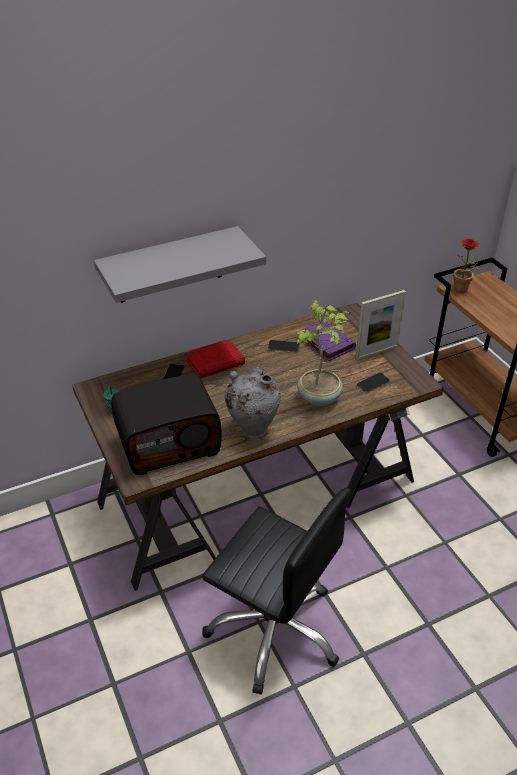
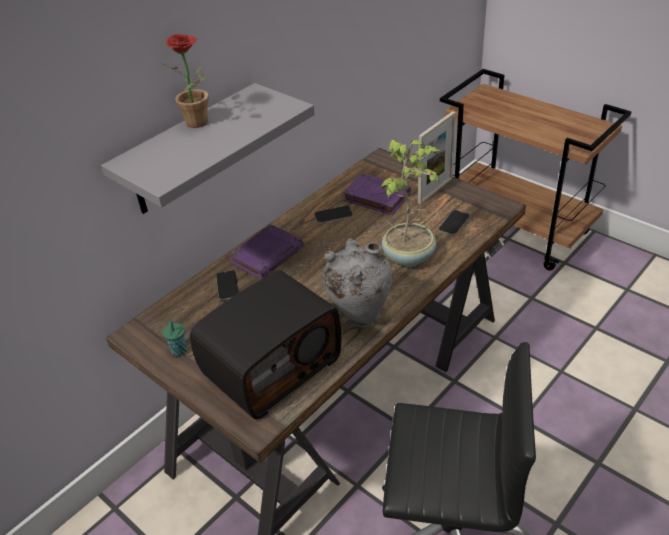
camera: 20 degrees left, 0 degrees up
(215, 362) = (267, 255): red book -> purple book
(463, 290) = (472, 107): potted plant -> potted plant (201, 123)

